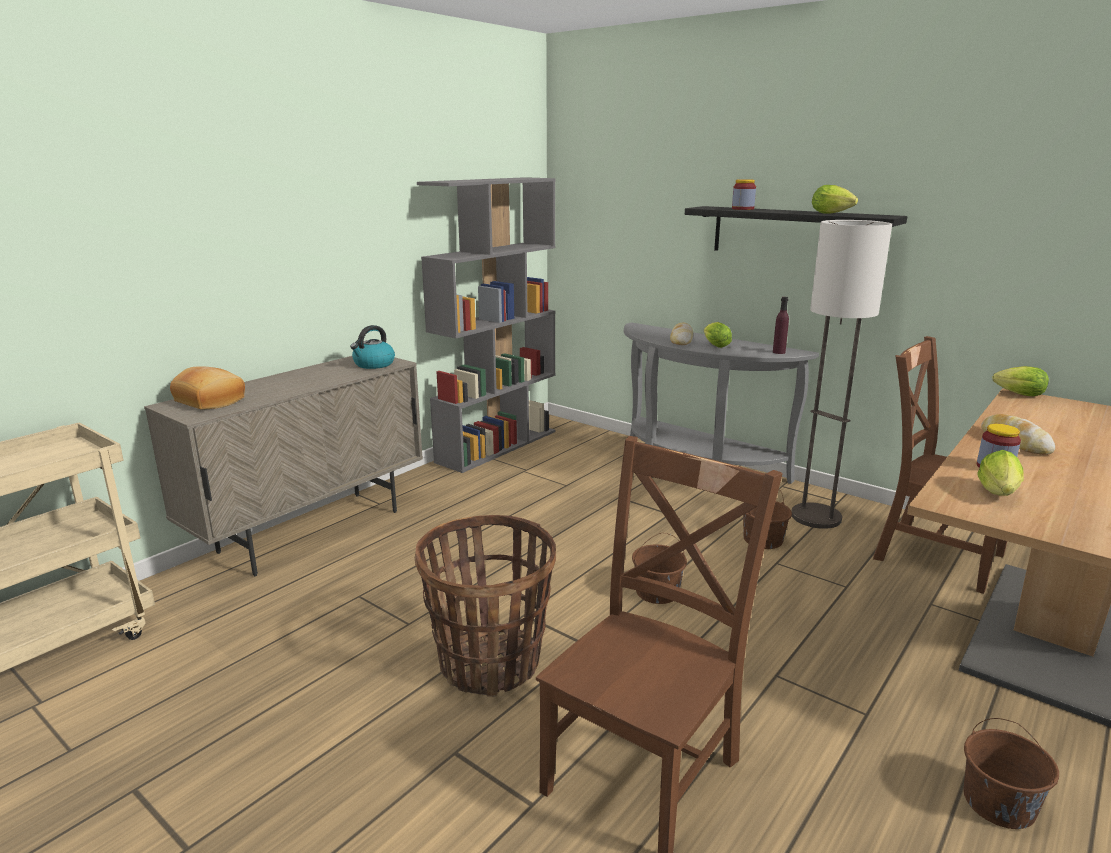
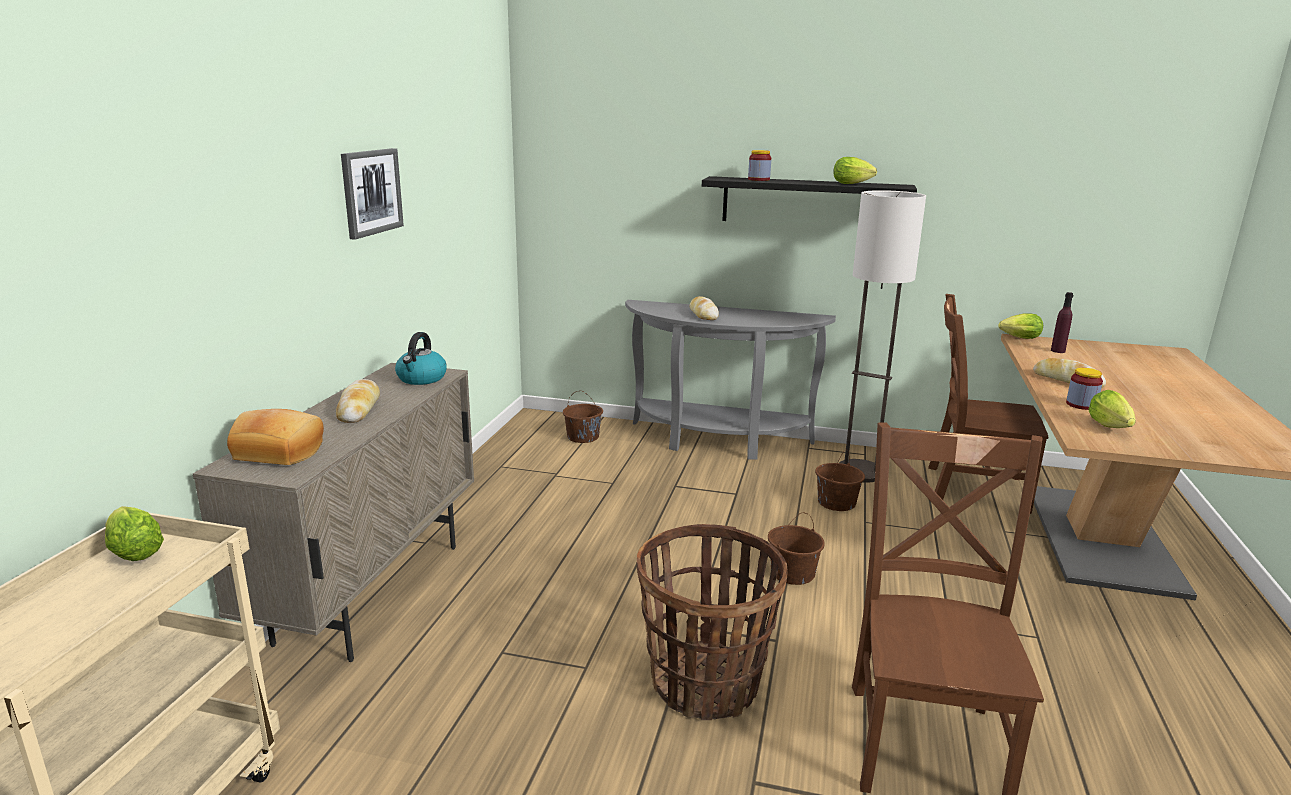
camera: 25 degrees left, 0 degrees up
(301, 379) = (359, 408): none -> bread
(355, 208) = (371, 192): none -> picture
(497, 446) = (501, 452): grey bookcase -> none
(714, 345) = (740, 317): lettuce -> lettuce (134, 551)
(779, 352) = (803, 319): purple bottle -> purple bottle (1058, 351)
(999, 804) = (1172, 679): brown bucket -> brown bucket (583, 437)

